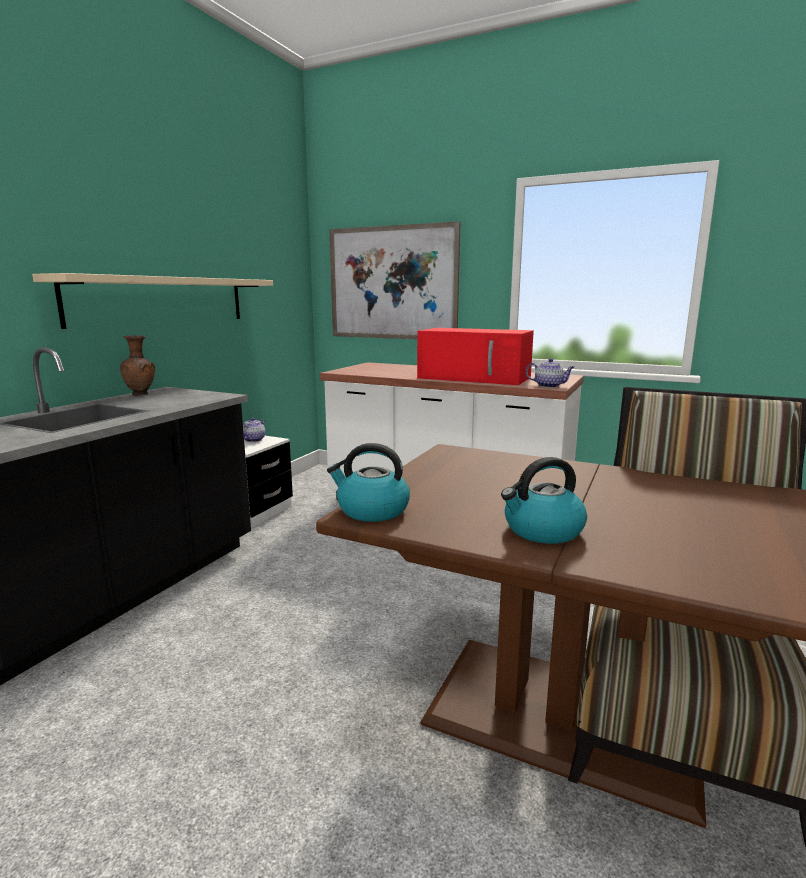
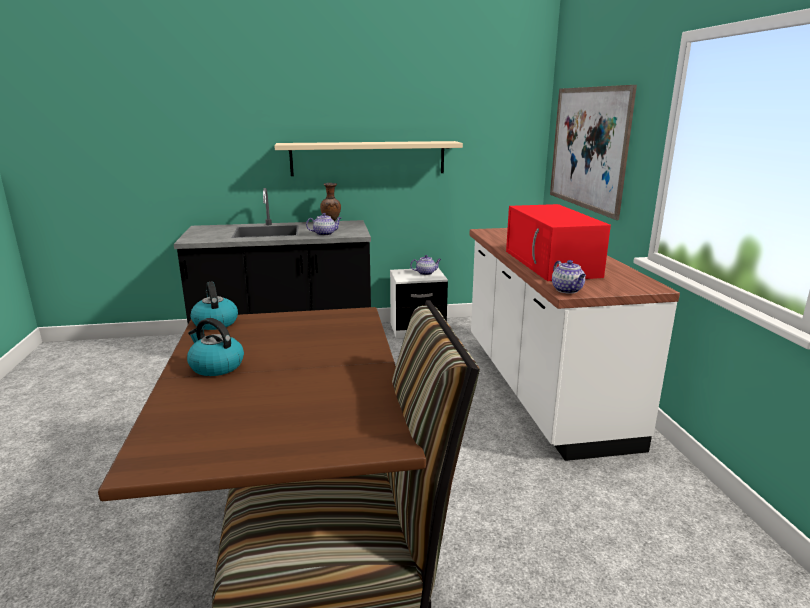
camera: 55 degrees right, 5 degrees up
(183, 402) = (325, 234): none -> teapot

